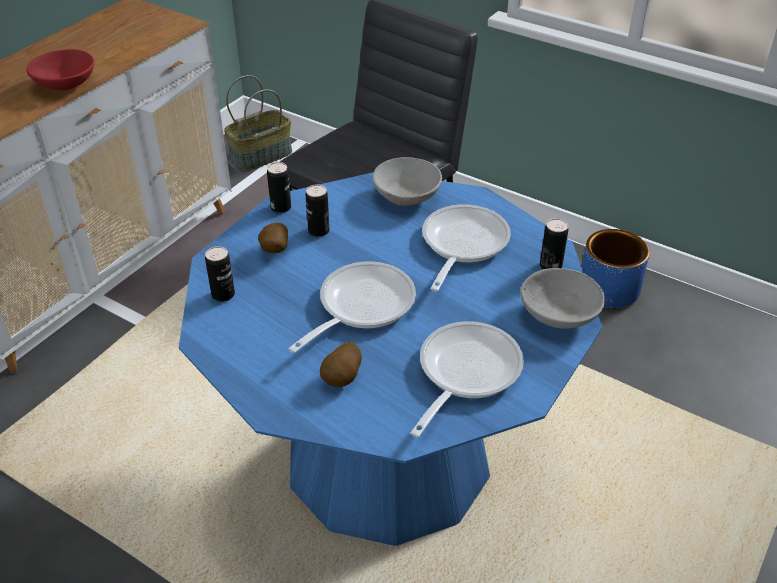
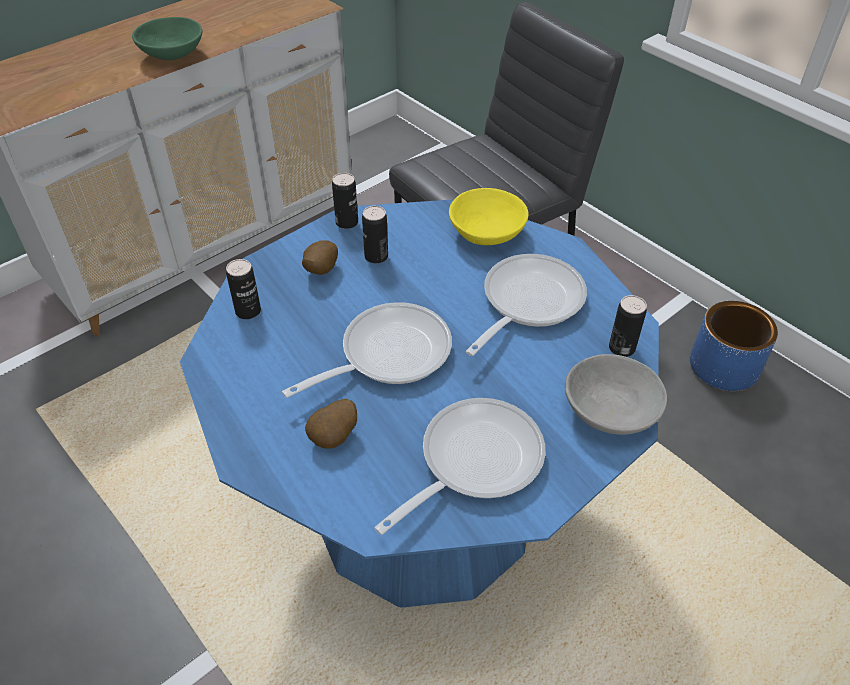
camera: 15 degrees right, 5 degrees up
(65, 84) = (172, 54): red bowl -> green bowl
(261, 155) = (399, 154): basket -> none
(406, 197) = (486, 233): grey bowl -> yellow bowl

